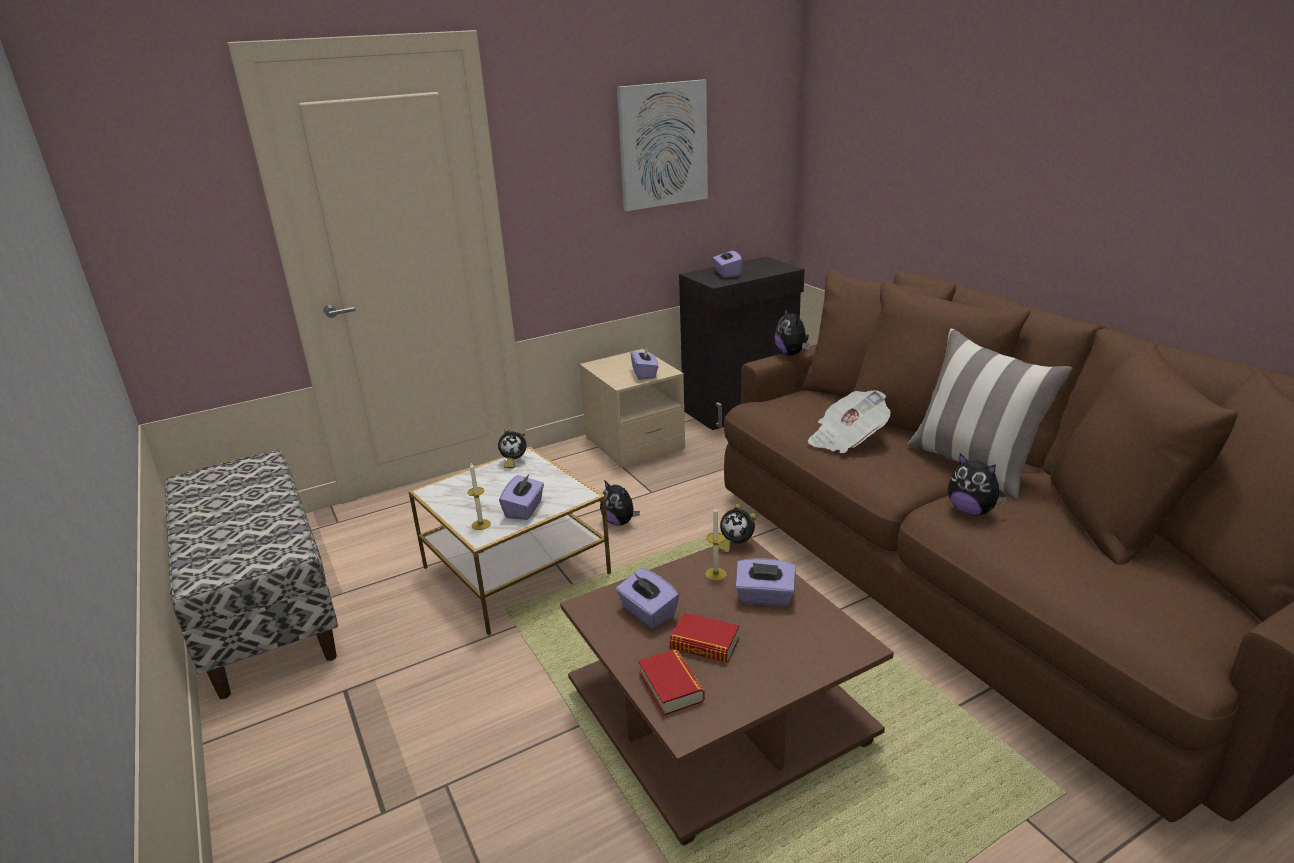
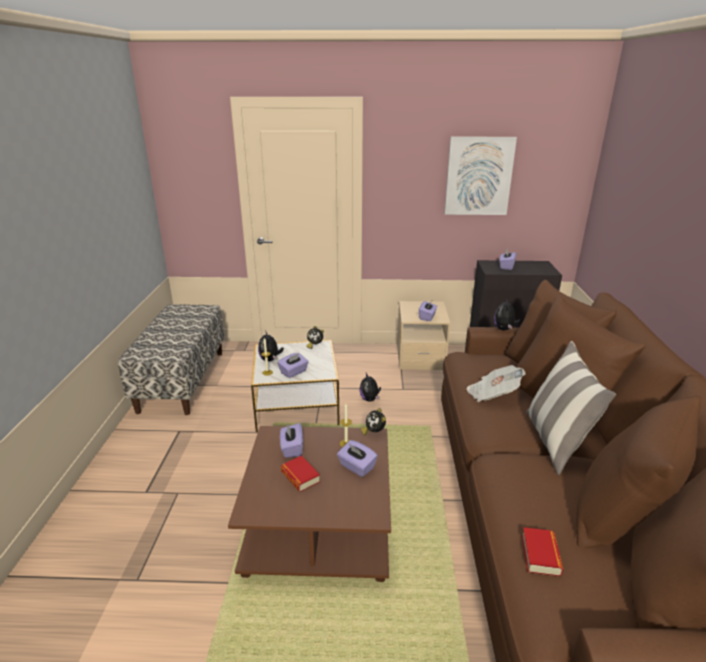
camera: 30 degrees right, 0 degrees up
(671, 687) = (261, 490): book -> book (540, 555)
(971, 511) = (518, 468): plush toy -> plush toy (270, 359)

